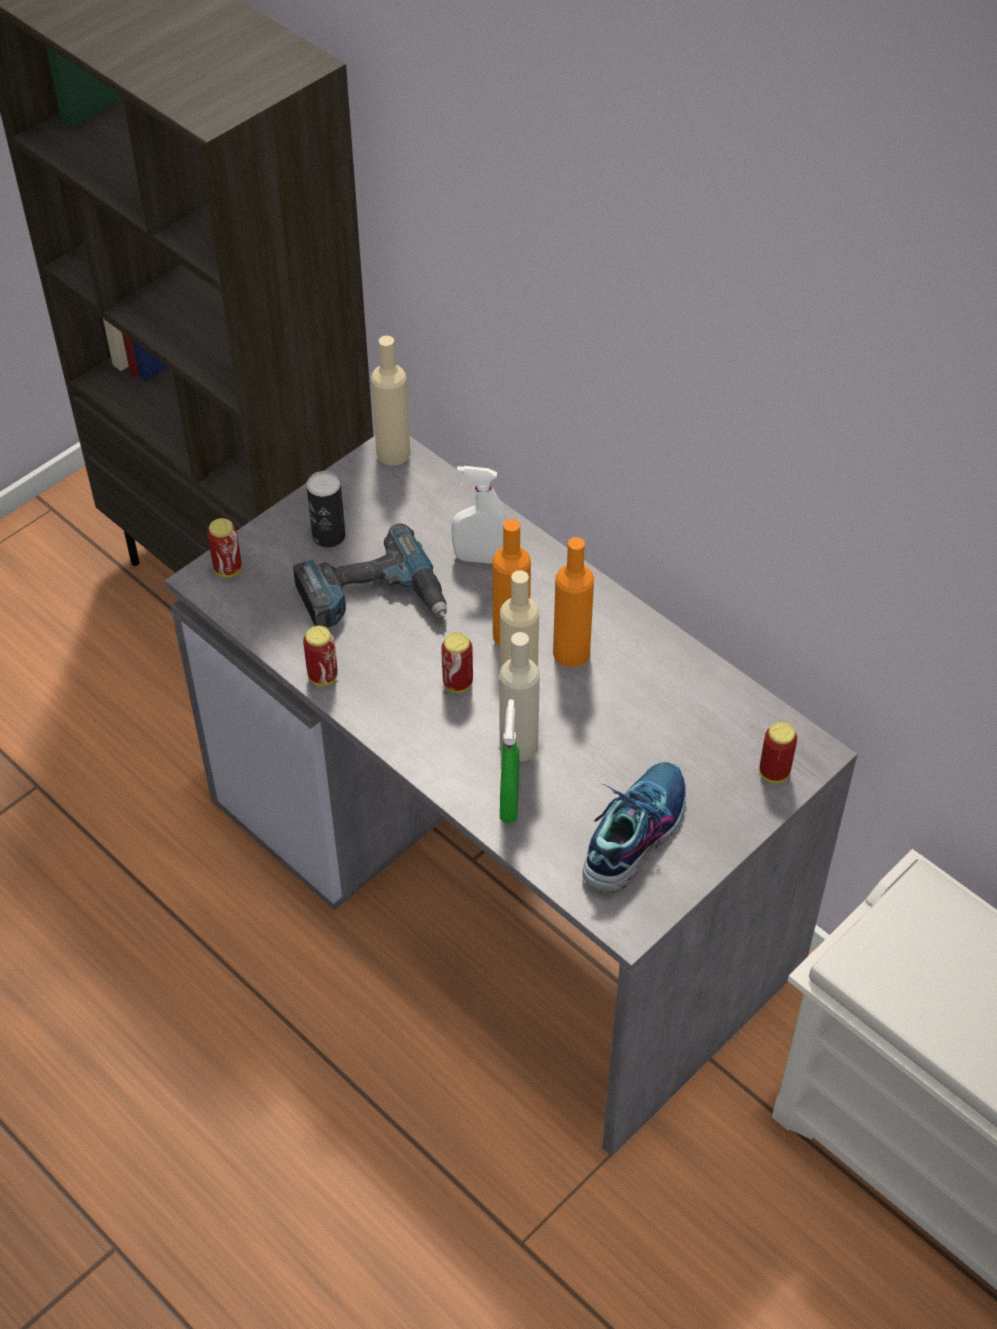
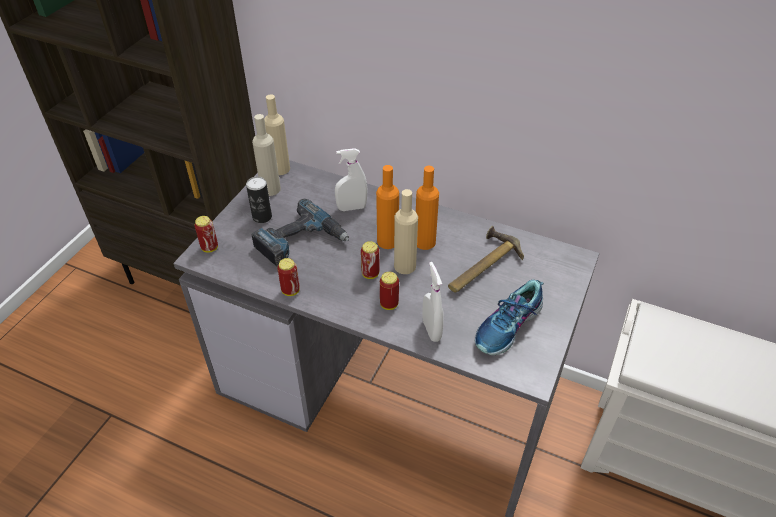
camera: 20 degrees left, 5 degrees down
(509, 803) = (431, 330): green spray bottle -> white spray bottle
(518, 746) = (421, 297): beige bottle -> beige bottle (270, 189)
(633, 833) = (509, 327): shoe -> shoe turned 150 degrees counterclockwise
(642, 719) = (480, 265): none -> hammer
(774, 772) = (564, 273): can -> can (389, 304)

